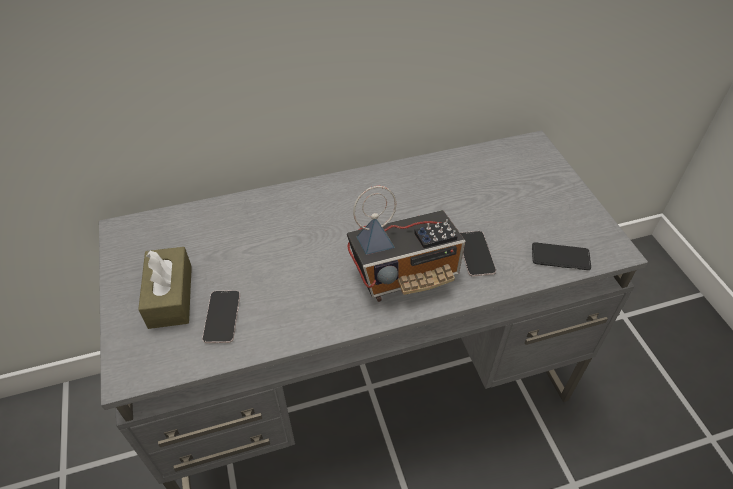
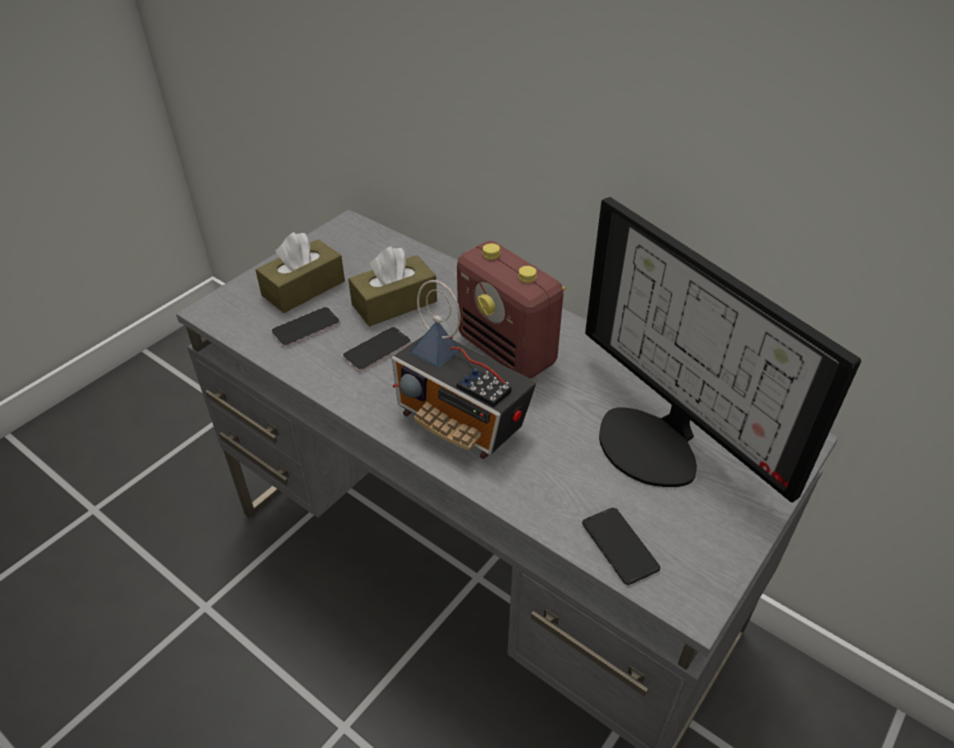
camera: 55 degrees right, 5 degrees down
(249, 250) = (394, 303): none -> brown tissue box
(360, 217) = (508, 350): none -> radio
(475, 254) = (546, 464): phone -> phone (377, 350)
(495, 197) = (657, 443): none -> monitor

